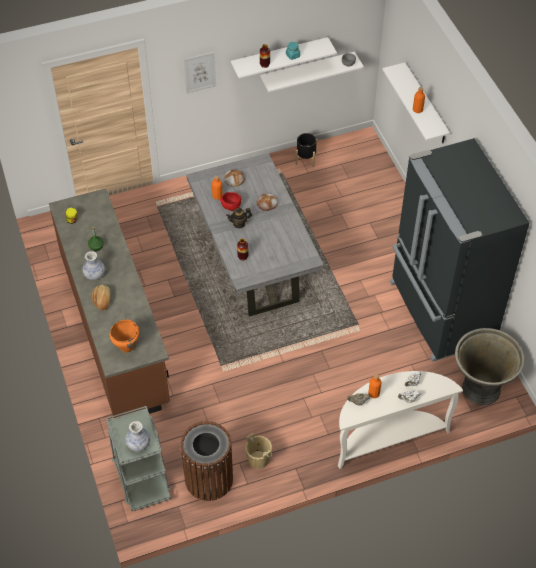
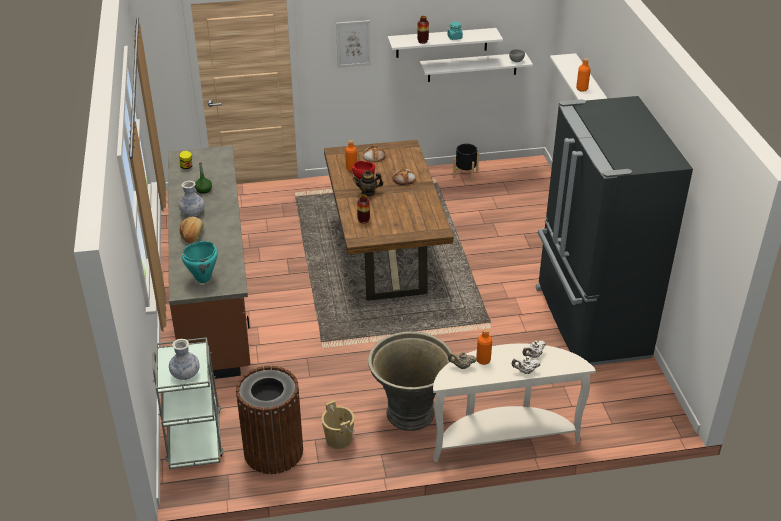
camera: 10 degrees right, 15 degrees down
(127, 348) = (203, 279): orange cooking pot -> turquoise cooking pot
(254, 263) = (385, 255): grey dining table -> brown dining table
(480, 388) = (626, 402): grey planter -> grey planter (410, 413)

